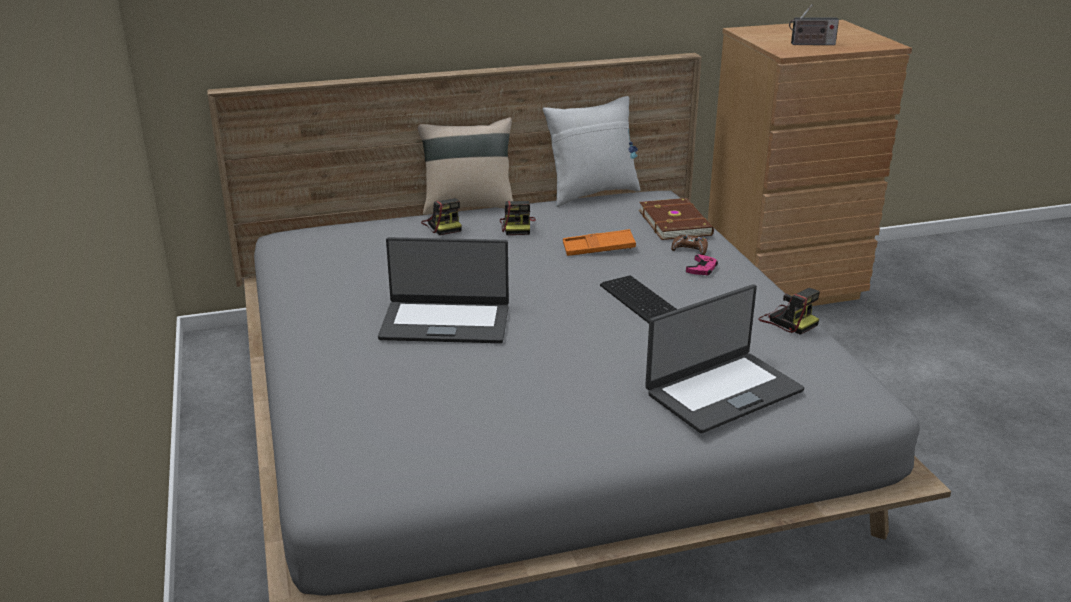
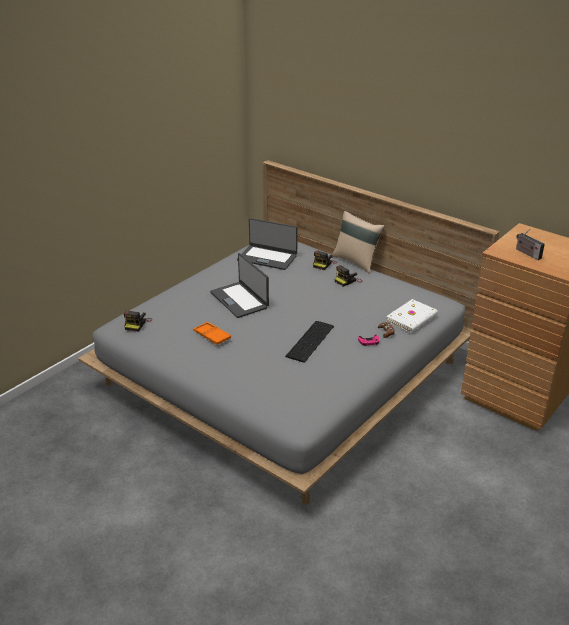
camera: 55 degrees right, 5 degrees up
(592, 194) = (415, 285): grey pillow -> none
(598, 248) = (352, 308): orange tray -> orange tray (212, 336)
(676, 222) = (412, 318): brown book -> white book
(722, 391) = (257, 382): laptop -> laptop (267, 257)
(787, 321) = (343, 381): camera -> camera (137, 324)

